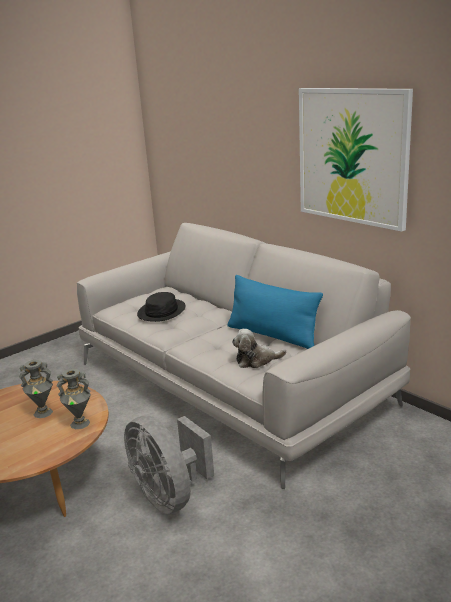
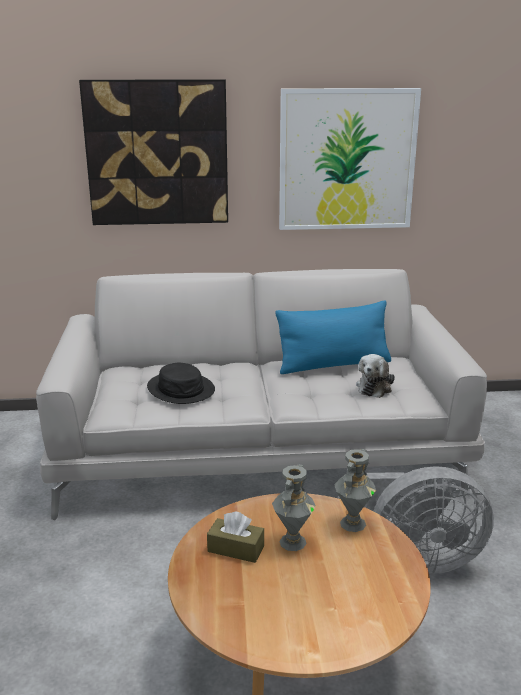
camera: 55 degrees left, 0 degrees up
(22, 400) = (236, 549): none -> brown tissue box
(231, 136) = (157, 153): none -> picture

